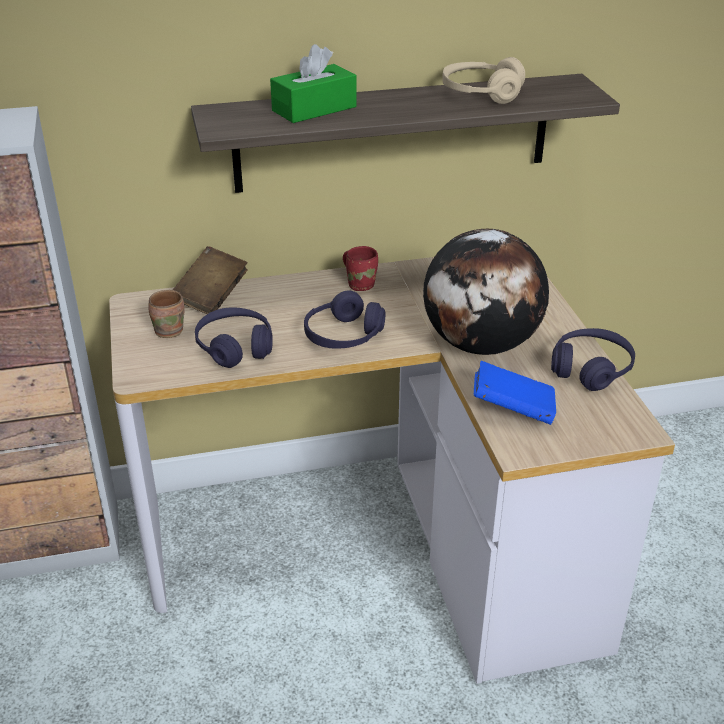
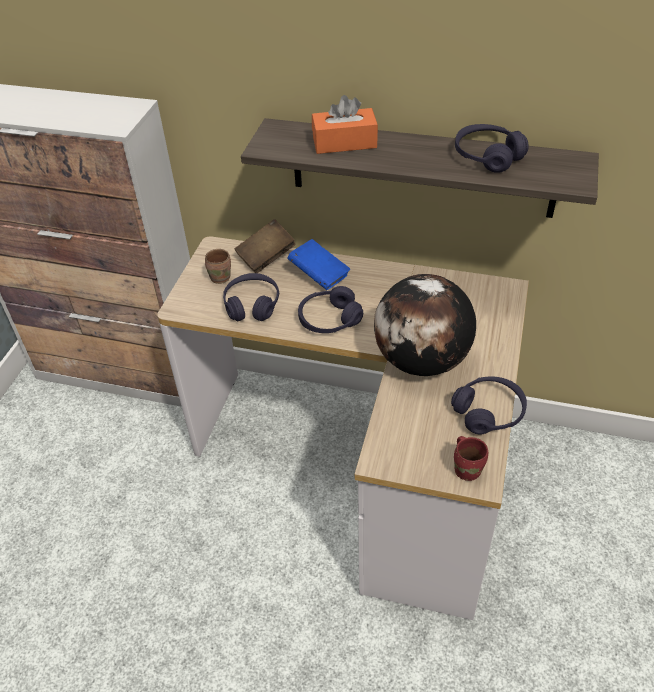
camera: 30 degrees right, 10 degrees up
(314, 109) = (344, 142): green tissue box -> orange tissue box
(361, 284) = (375, 278): red mug -> red mug (468, 469)
(481, 93) = (487, 156): beige headphones -> purple headphones
(512, 410) = (400, 426): blue book -> blue book (319, 275)

